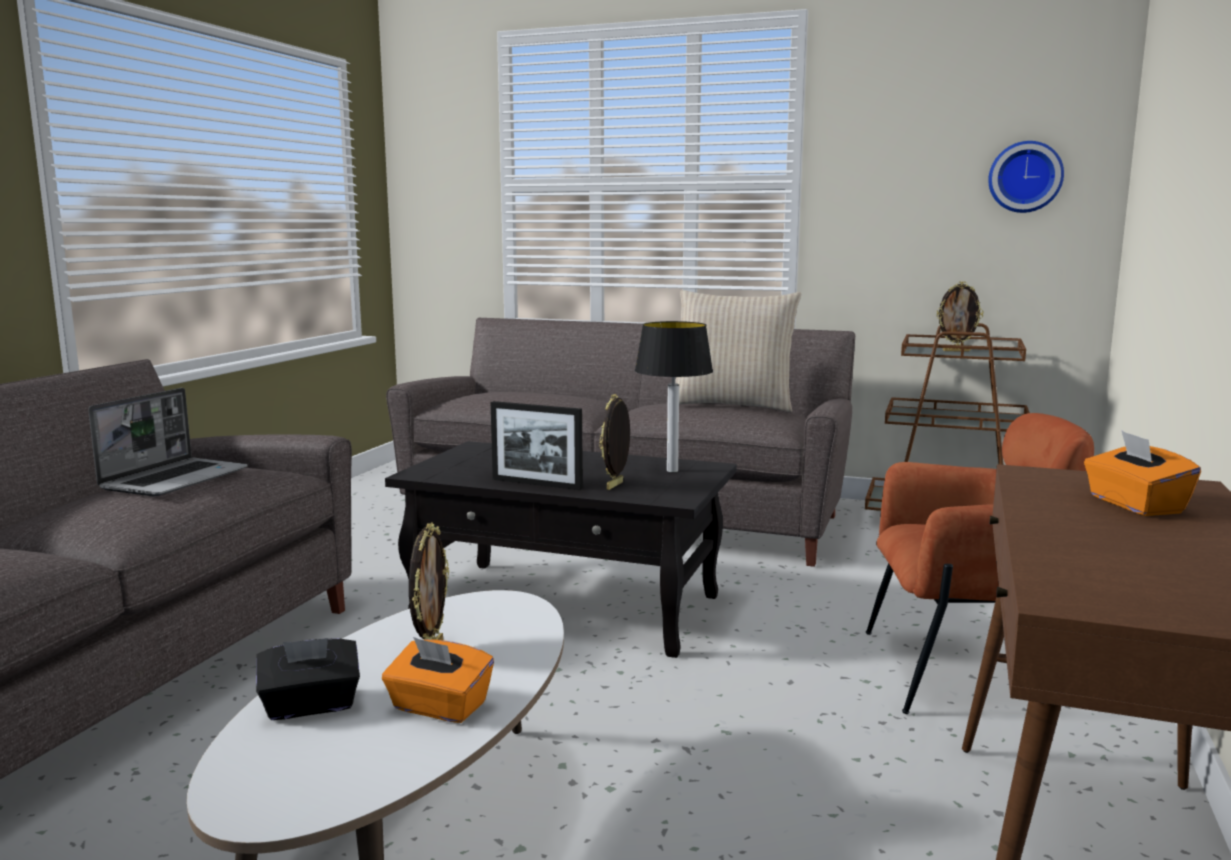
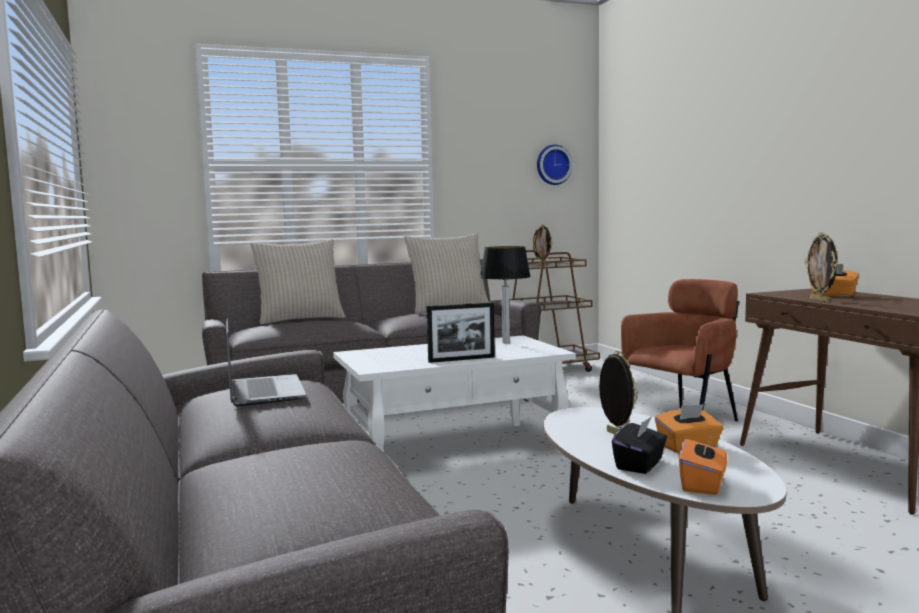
camera: 40 degrees left, 5 degrees down
(266, 768) = (703, 484): none -> orange tissue box
(546, 390) = (300, 319): none -> beige pillow
(569, 606) = (455, 449): black coffee table -> white coffee table
(616, 486) = (505, 352): picture frame -> picture frame (820, 300)

